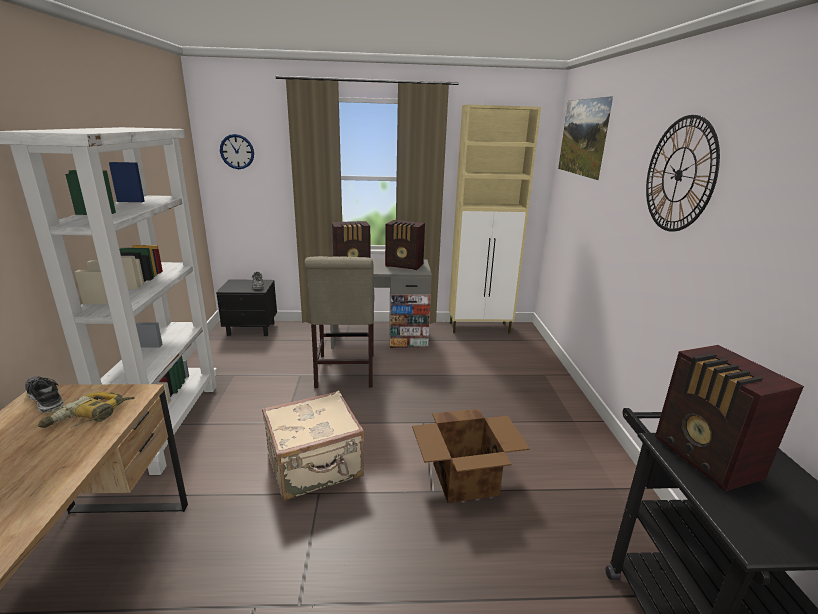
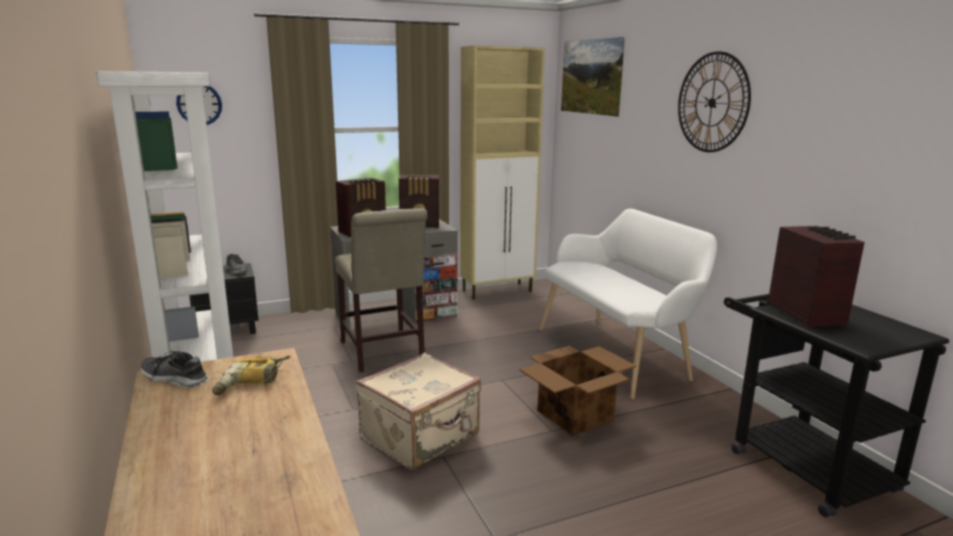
camera: 20 degrees left, 5 degrees down
(551, 417) = (617, 353): none -> white bench
(706, 459) = (806, 313): radio -> radio turned 150 degrees counterclockwise

